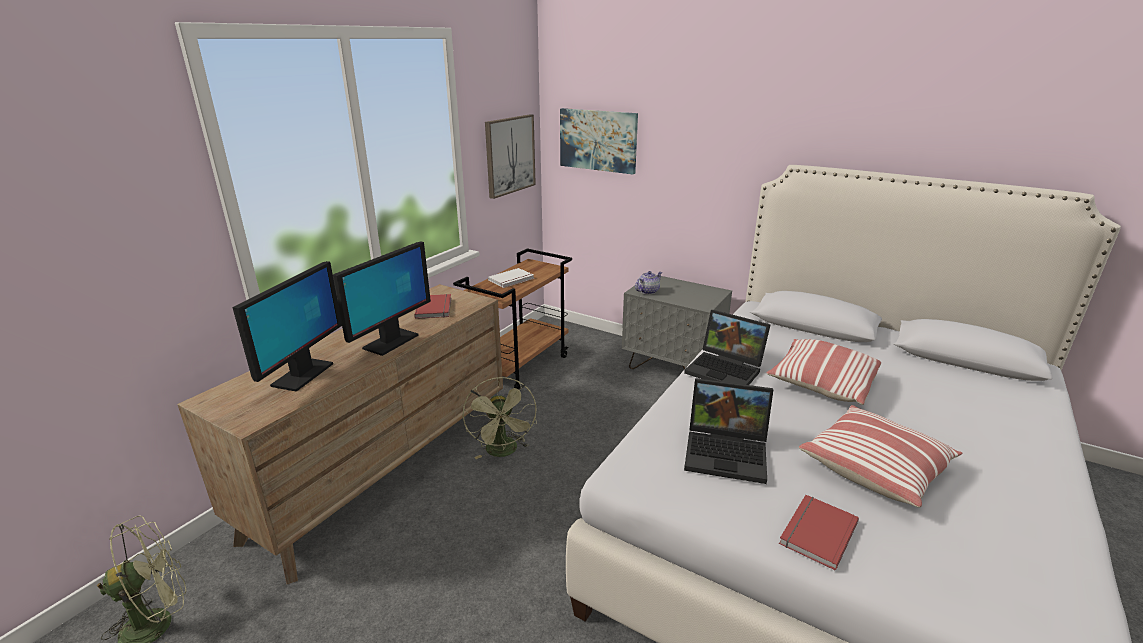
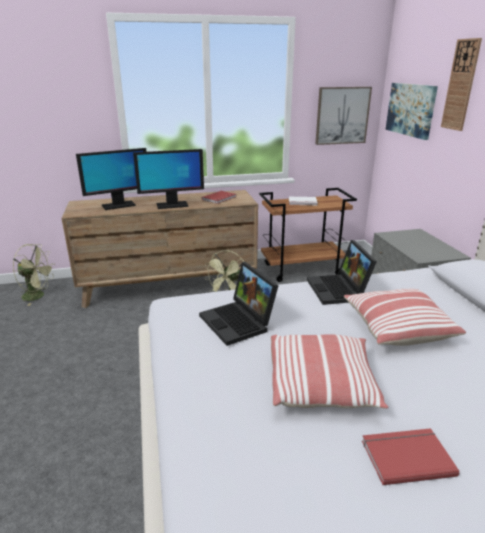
camera: 45 degrees right, 0 degrees up
(647, 291) = (394, 237): teapot -> none
(674, 113) = (461, 85): none -> wall clock
(815, 532) = (204, 381): red book -> red book (405, 456)

